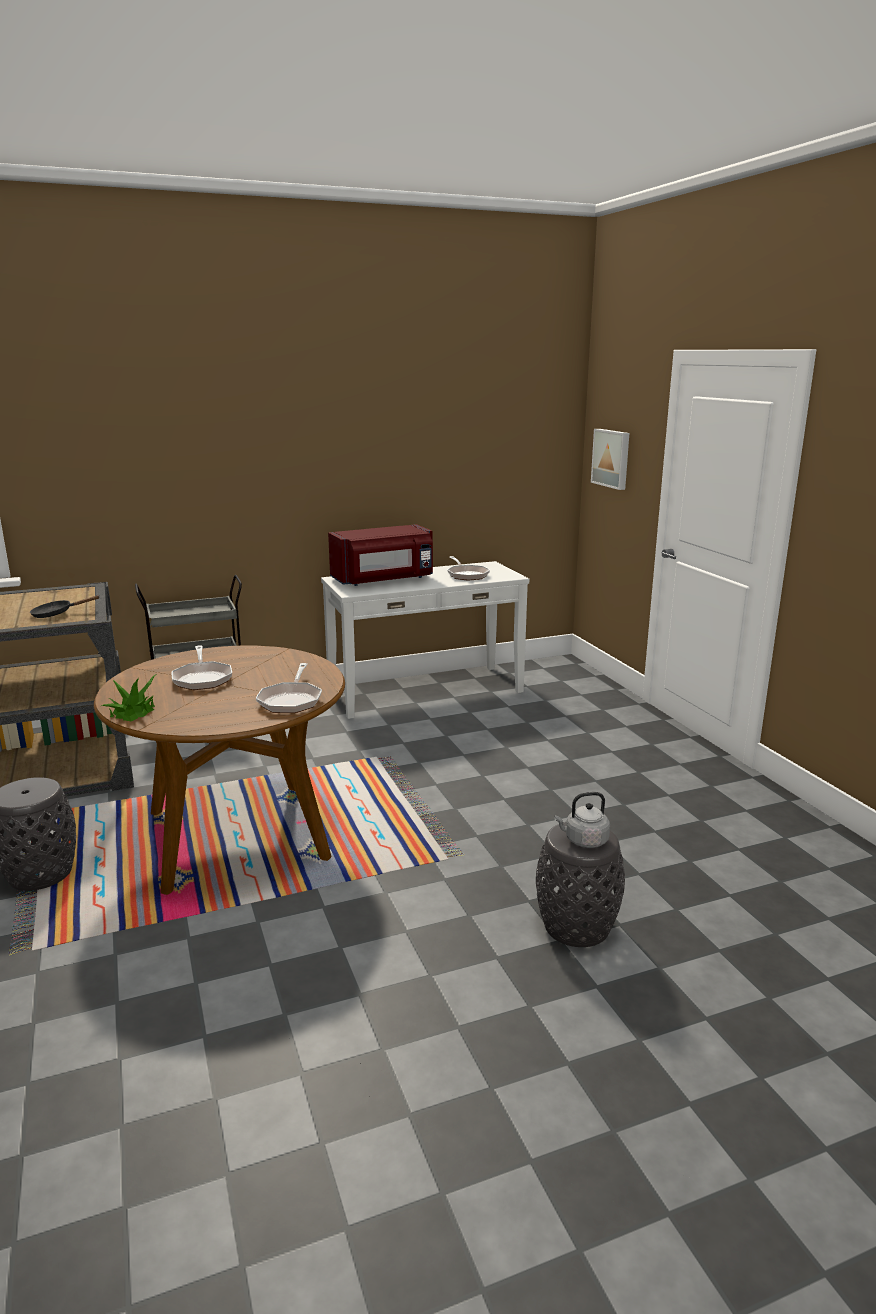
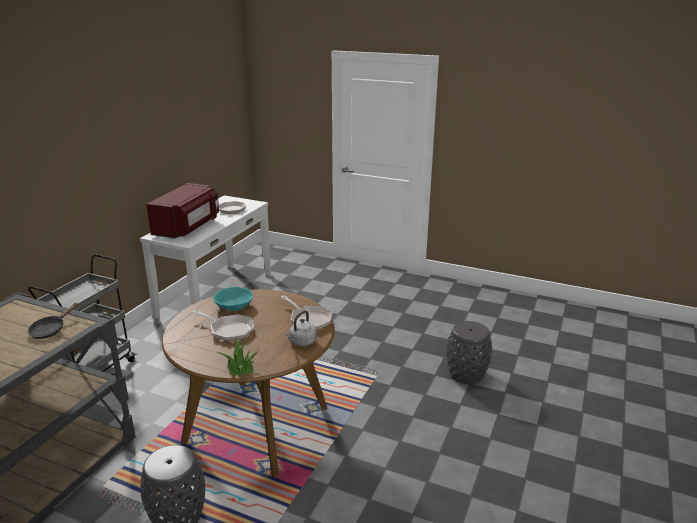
camera: 45 degrees left, 5 degrees up
(257, 660) = (233, 306): none -> turquoise bowl
(584, 841) = (473, 330): grey kettle -> grey kettle (301, 342)
(612, 458) = (283, 116): picture -> none

